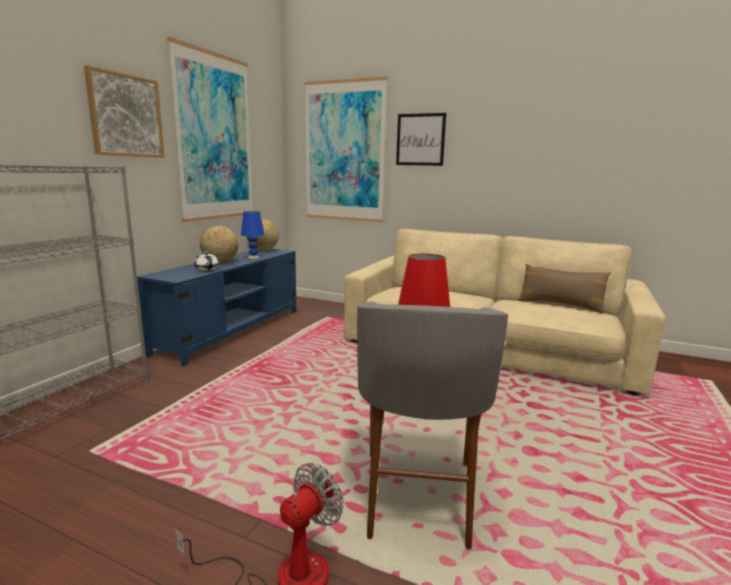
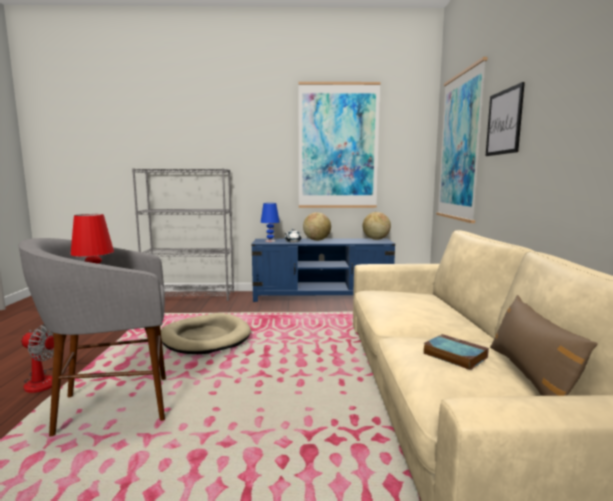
camera: 65 degrees right, 5 degrees down
(126, 116) = (260, 138): picture -> none
(253, 258) = (345, 241): blue table lamp -> blue table lamp (270, 241)
(273, 415) = (205, 338): none -> beige dog bed
(540, 307) = (453, 355): none -> book

